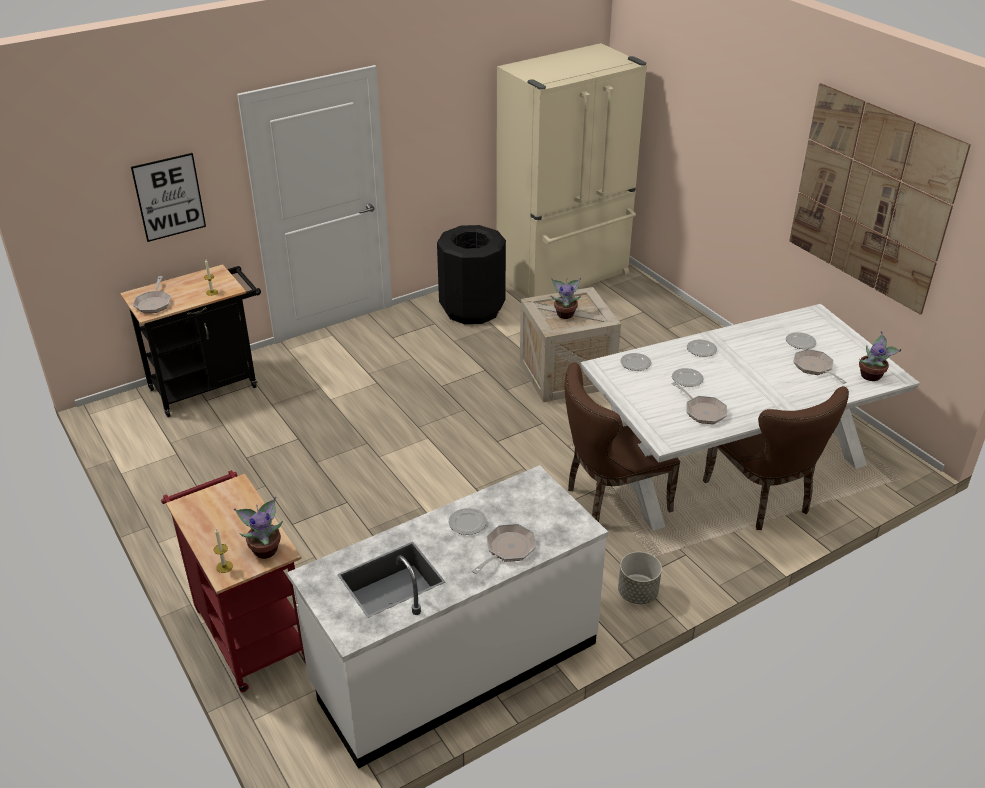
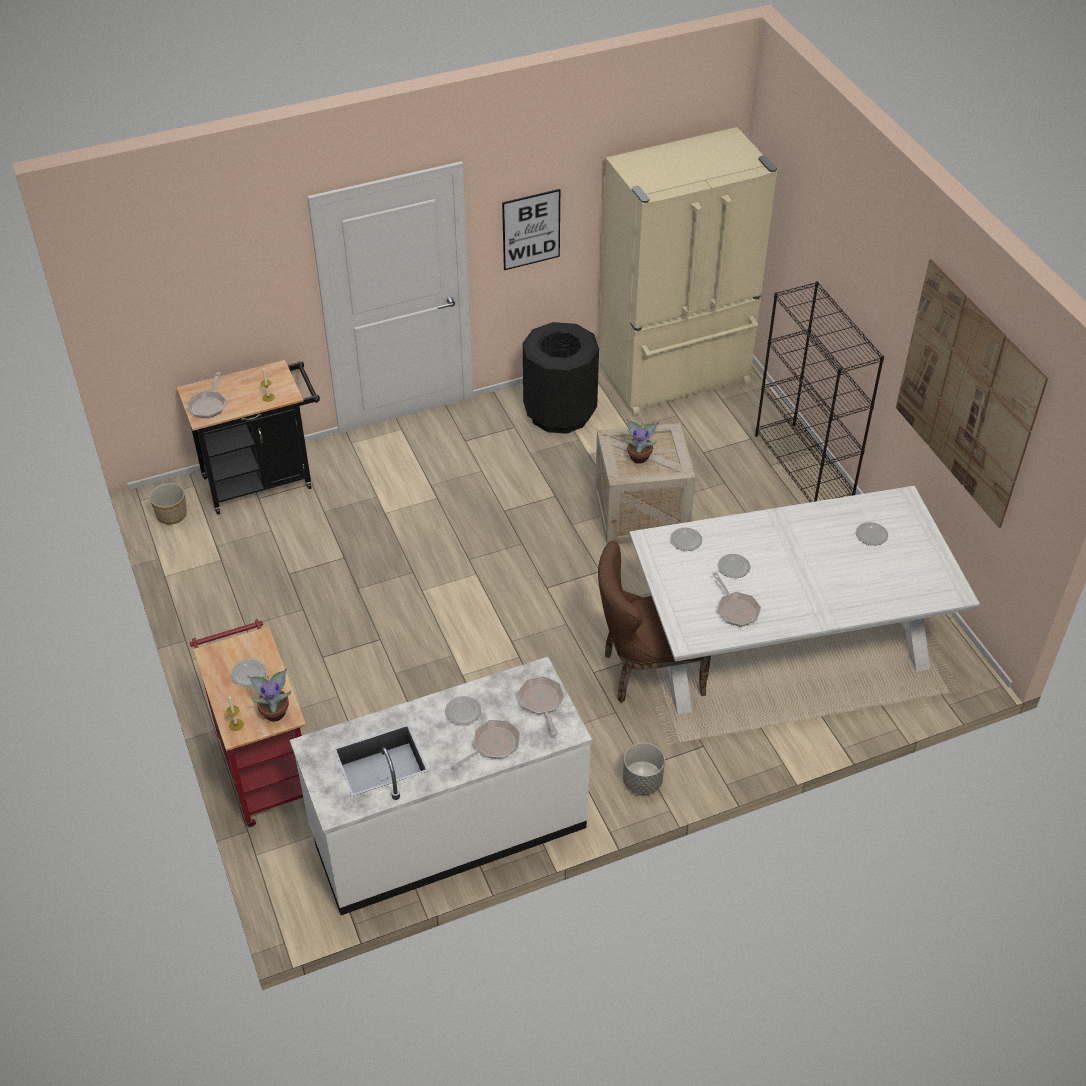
camera: 10 degrees right, 10 degrees up
(123, 422) = (172, 515): none -> planter
(169, 197) = (231, 296): picture -> picture (531, 229)
(696, 327) = (804, 467): none -> black bookcase
(701, 349) = (761, 531): plate -> plate (249, 674)
(762, 500) = (803, 695): brown chair -> none
(815, 367) = (874, 570): frying pan -> frying pan (542, 703)
(872, 376) = (931, 588): potted plant -> none

